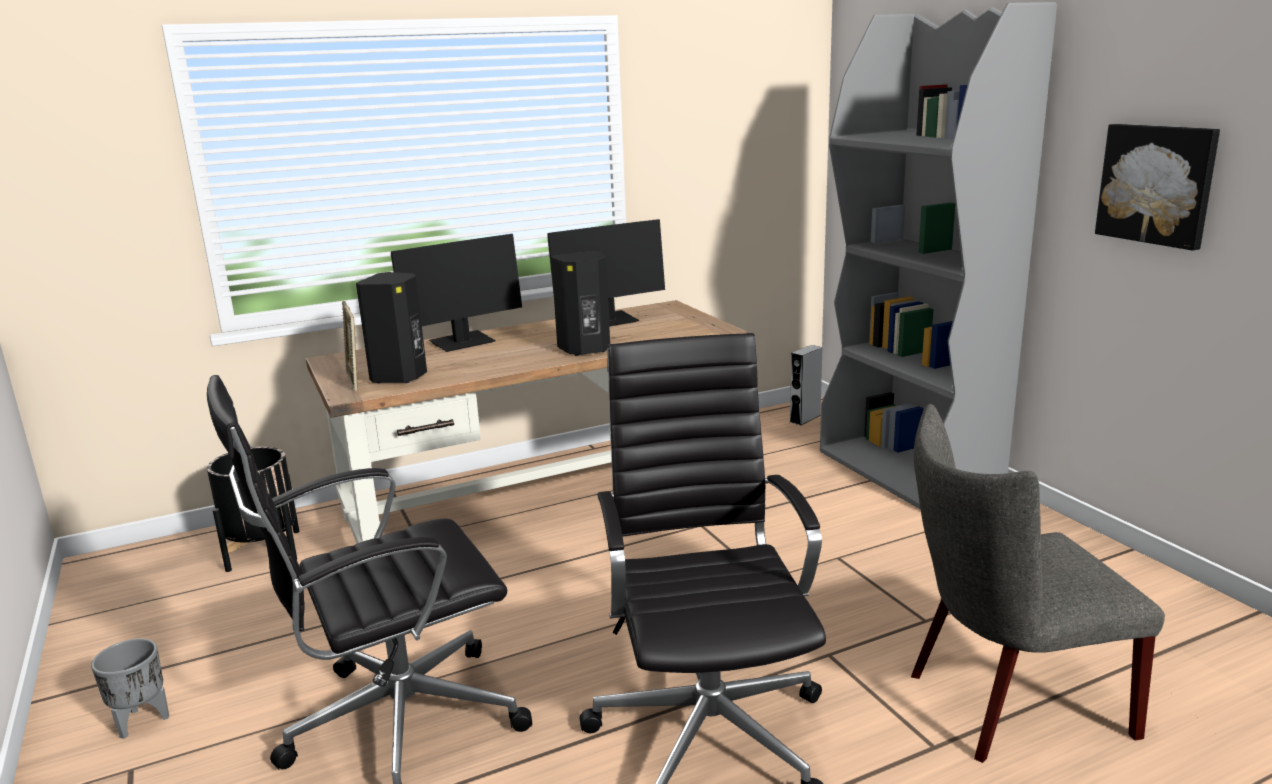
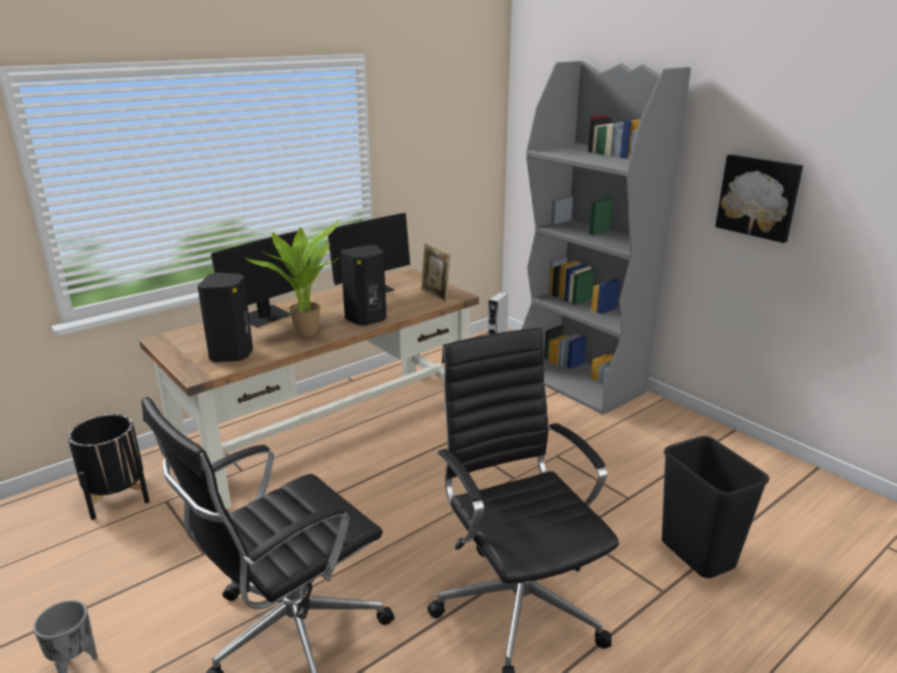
camera: 15 degrees left, 5 degrees up
(354, 381) = (195, 361): picture frame -> picture frame (435, 295)
(503, 359) = (307, 331): none -> potted plant
(1005, 704) = (696, 554): grey chair -> black trash can

